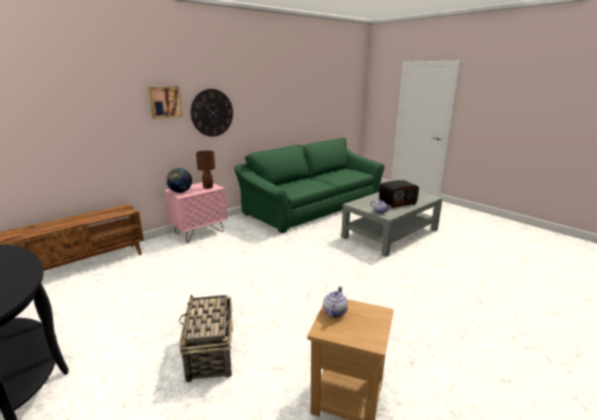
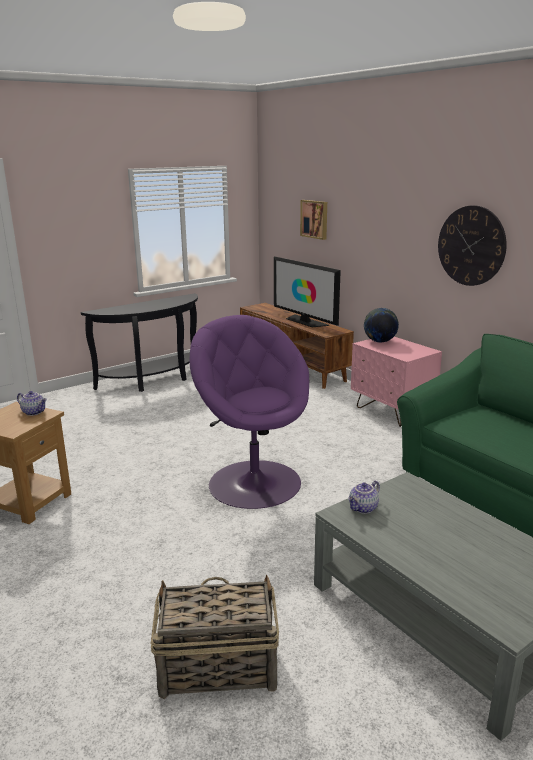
camera: 95 degrees right, 0 degrees up
(79, 219) = (305, 321): none -> television
(165, 102) = (412, 216): picture -> picture (315, 219)
(208, 187) = (406, 352): brown table lamp -> none
(211, 354) = (129, 437): basket -> basket (216, 666)
(295, 277) = (254, 482): none -> purple armchair
(397, 202) = (437, 545): radio -> none

